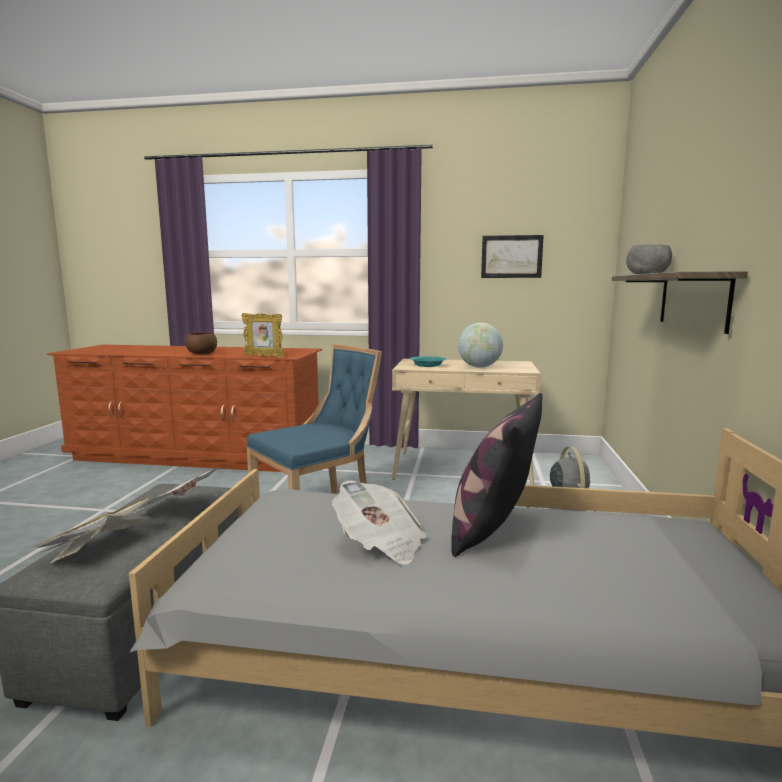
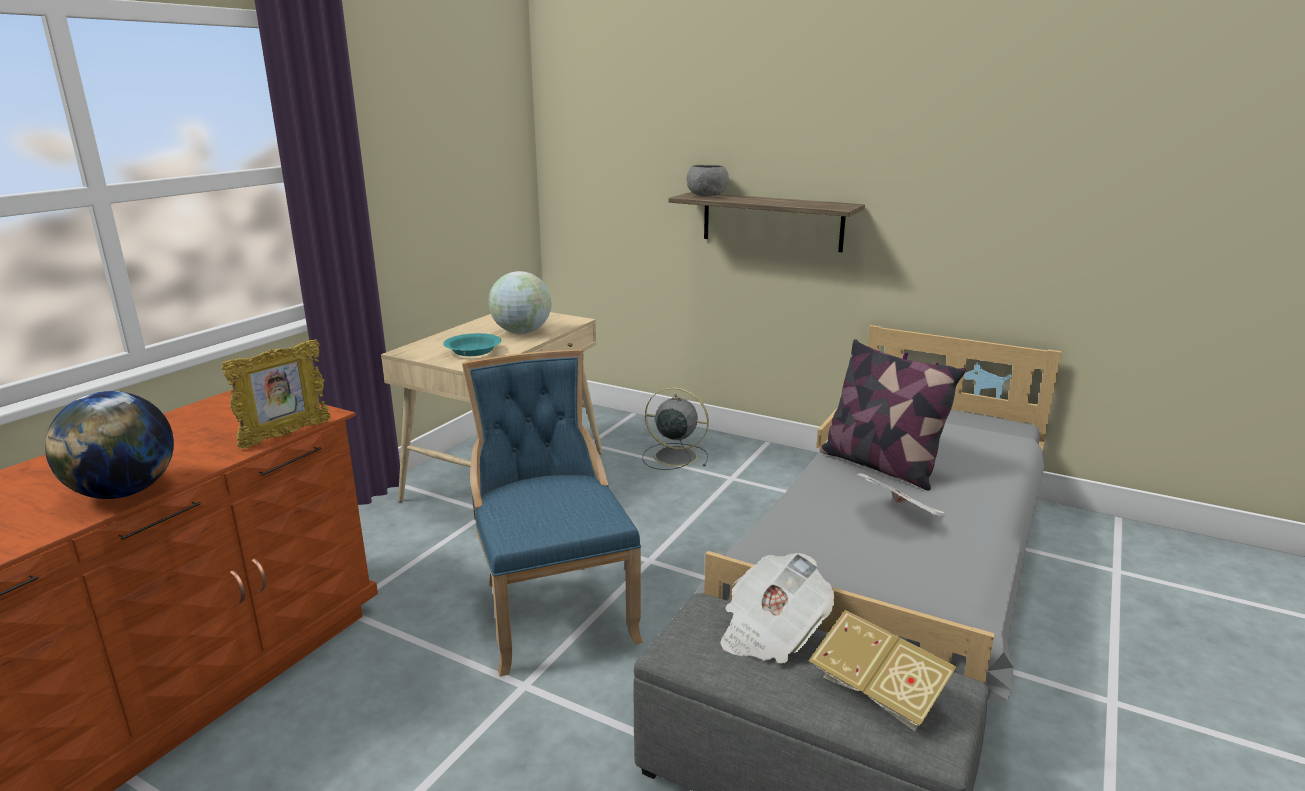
camera: 70 degrees left, 10 degrees up
(201, 354) = (124, 492): brown bowl -> globe
(511, 256) = (450, 163): picture -> none

